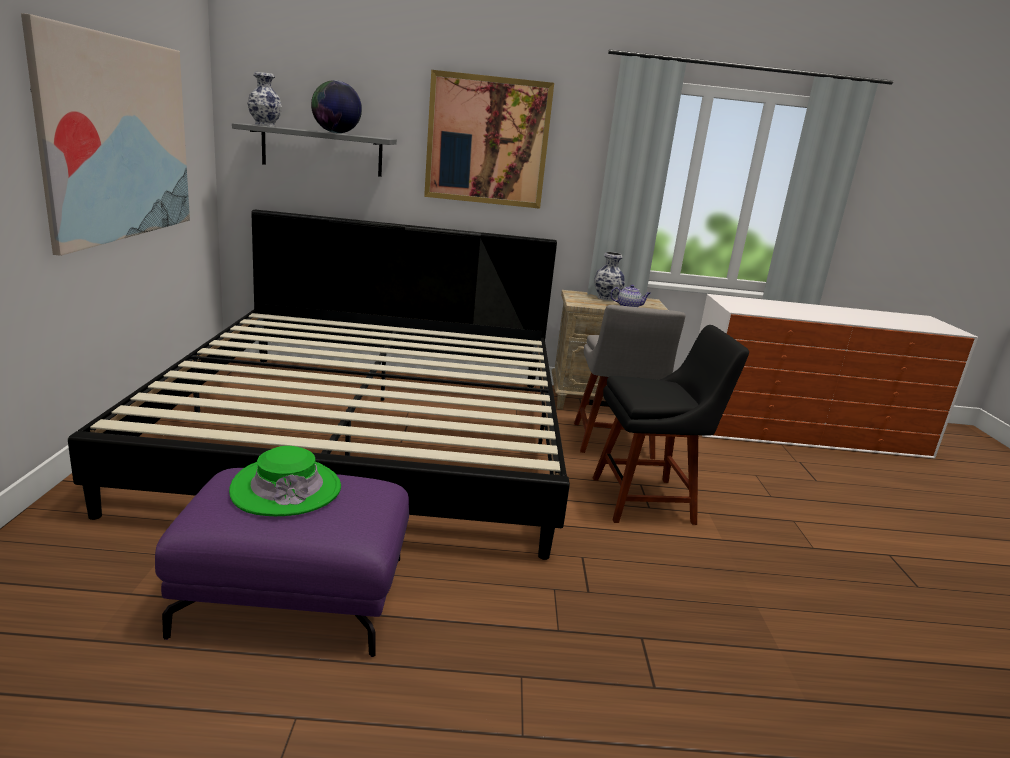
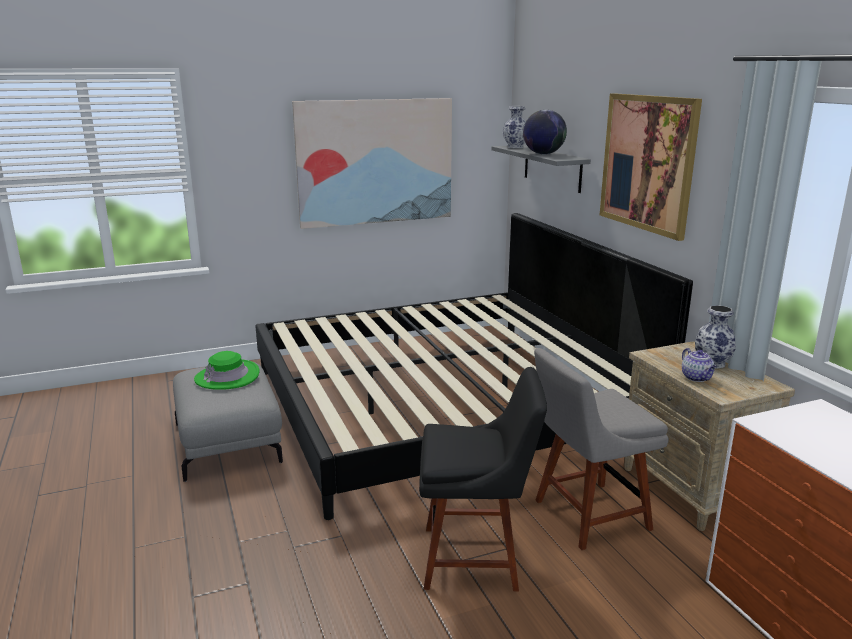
camera: 70 degrees right, 0 degrees up
(296, 593) = (229, 443): purple ottoman -> grey ottoman
(648, 500) = (476, 558): black chair -> black chair turned 60 degrees counterclockwise

